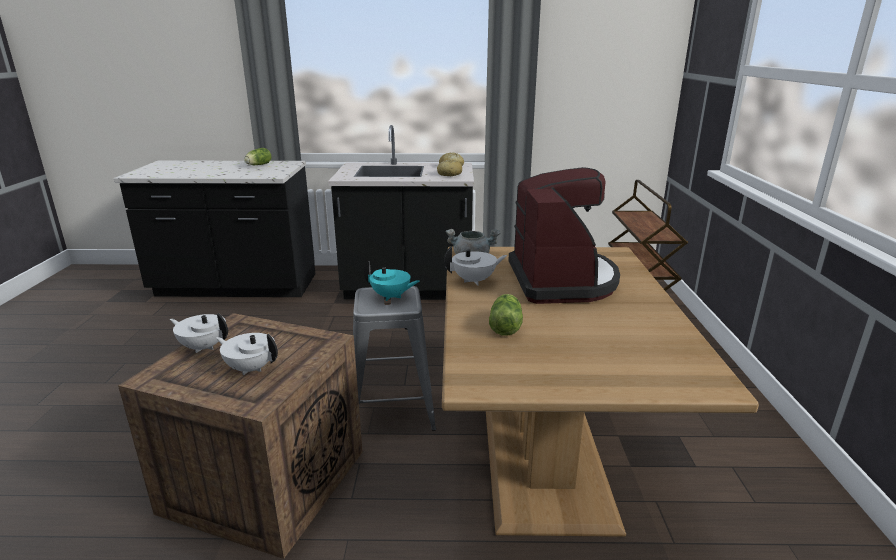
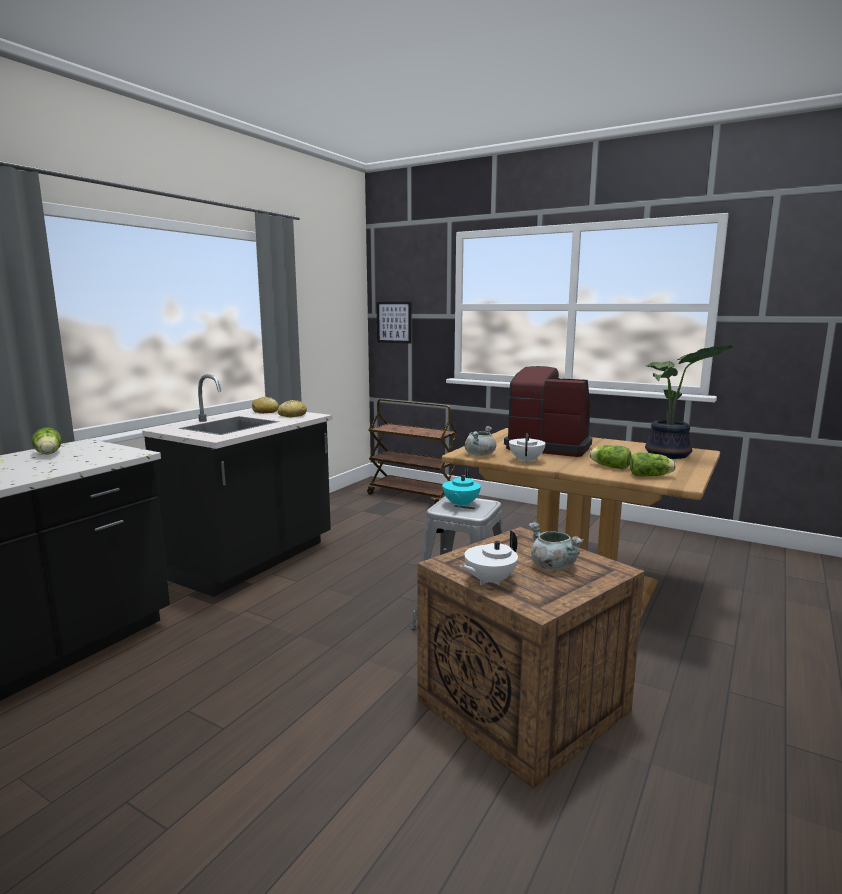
camera: 60 degrees left, 10 degrees down
(251, 368) = (552, 566): white teapot -> grey cooking pot
(391, 297) = (460, 504): turquoise teapot -> turquoise teapot turned 150 degrees clockwise
(489, 357) = (651, 476): none -> lettuce
(639, 359) = (669, 455): none -> potted plant
(695, 86) = (394, 322): none -> picture

